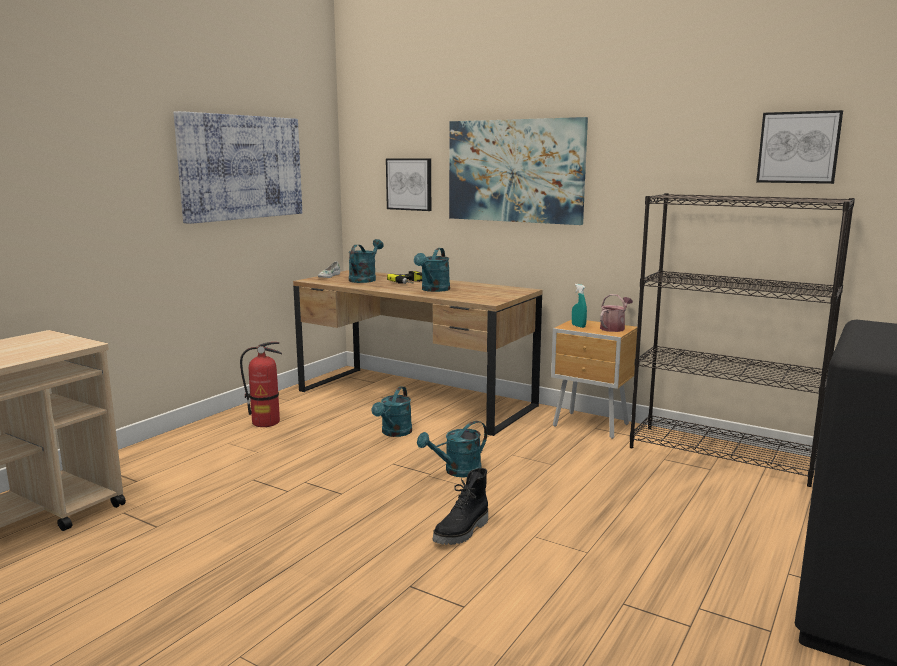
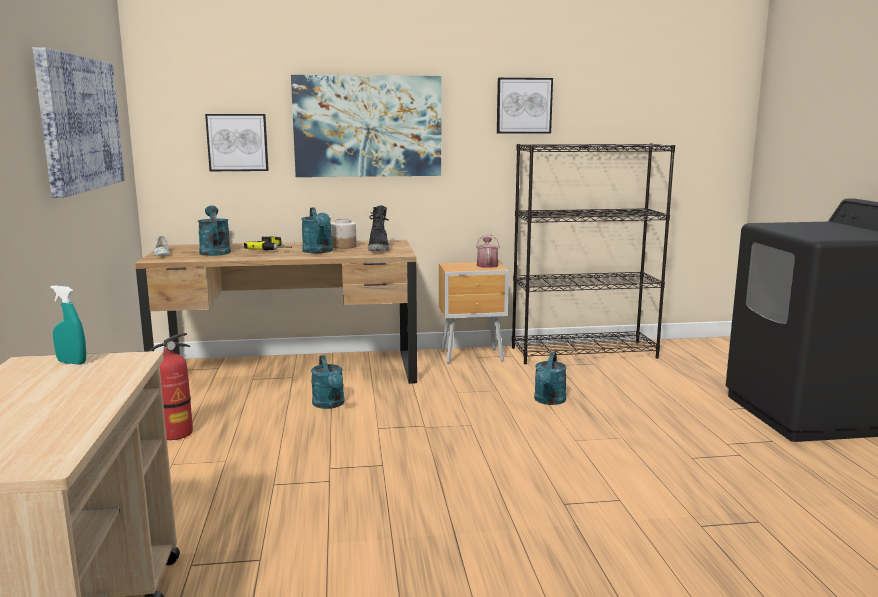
camera: 40 degrees left, 0 degrees up
(457, 471) = (441, 417): turquoise watering can -> turquoise watering can (549, 401)
(462, 532) = (528, 456): black boot -> black boot (379, 249)
(467, 288) = (344, 246): none -> jar
(578, 326) = (459, 267): turquoise spray bottle -> turquoise spray bottle (72, 362)
(798, 147) = (610, 106): picture -> picture (524, 105)

